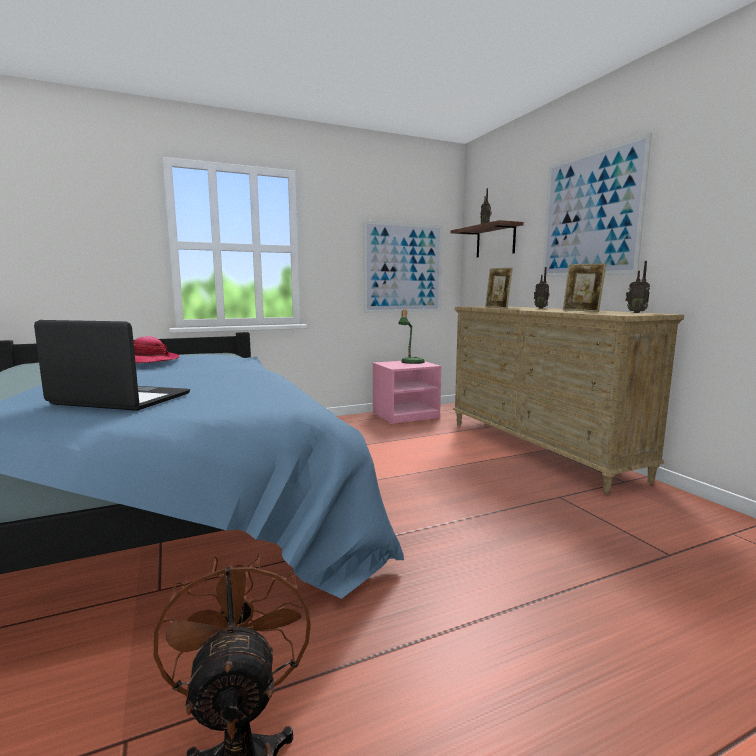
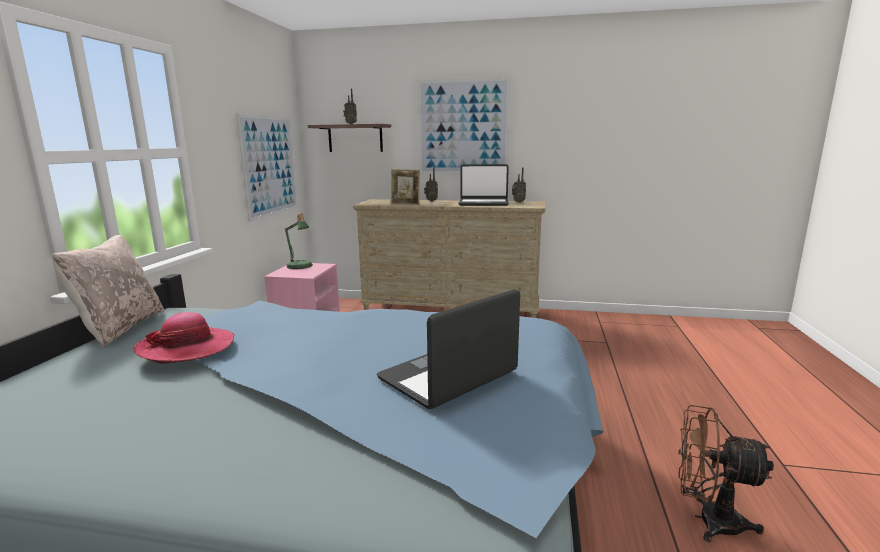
camera: 55 degrees left, 5 degrees up
(183, 353) = (119, 328): none -> beige pillow
(581, 311) = (483, 203): picture frame -> laptop

